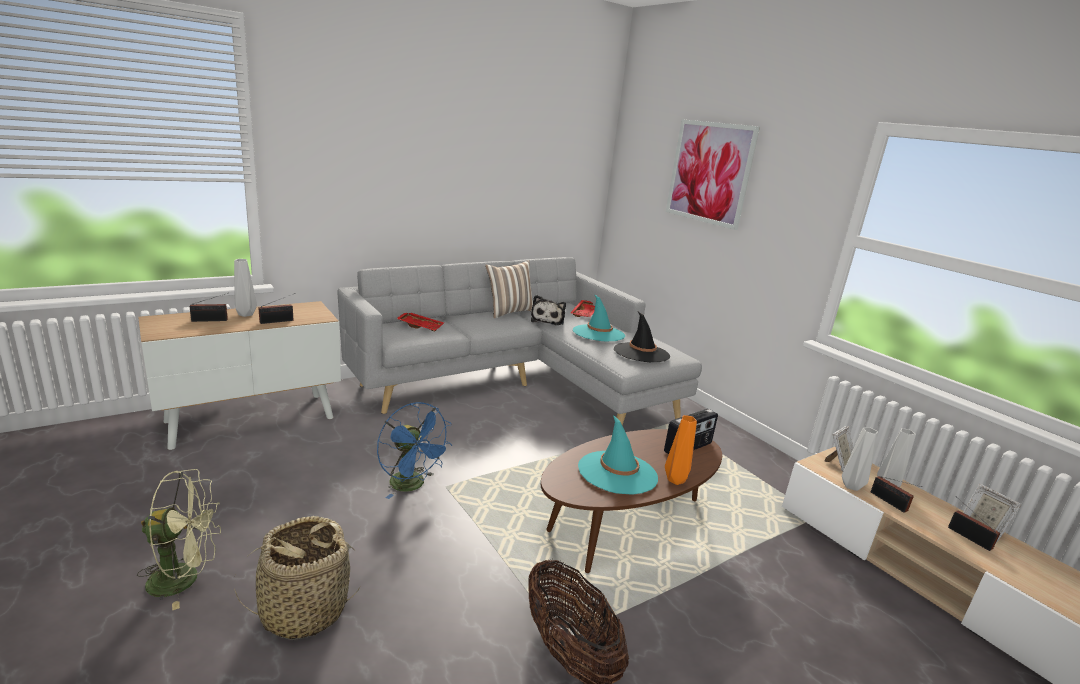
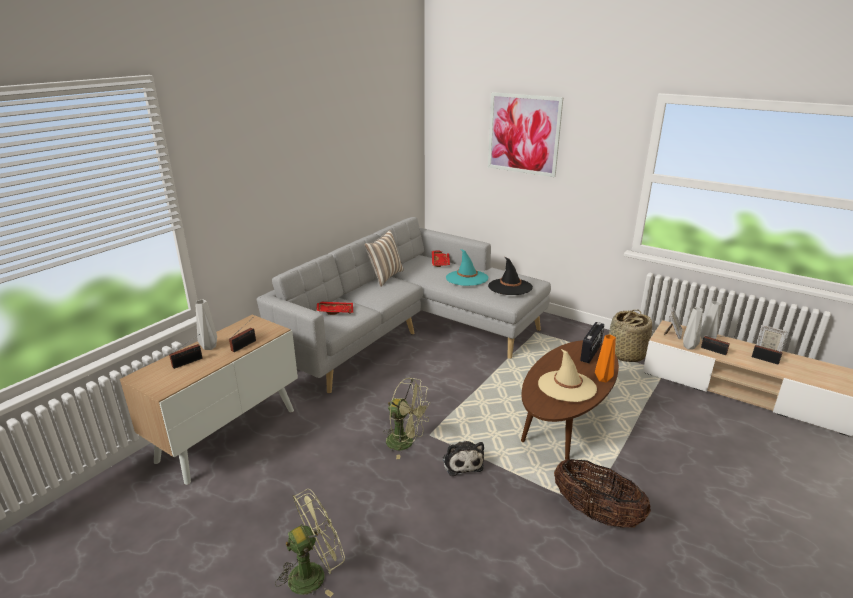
camera: 20 degrees left, 5 degrees up
(304, 610) = (418, 558): basket -> basket (625, 354)
(412, 485) = (406, 443): blue fan -> green fan
(548, 320) = (420, 276): plush toy -> plush toy (462, 462)
(617, 472) = (567, 386): turquoise hat -> beige hat

